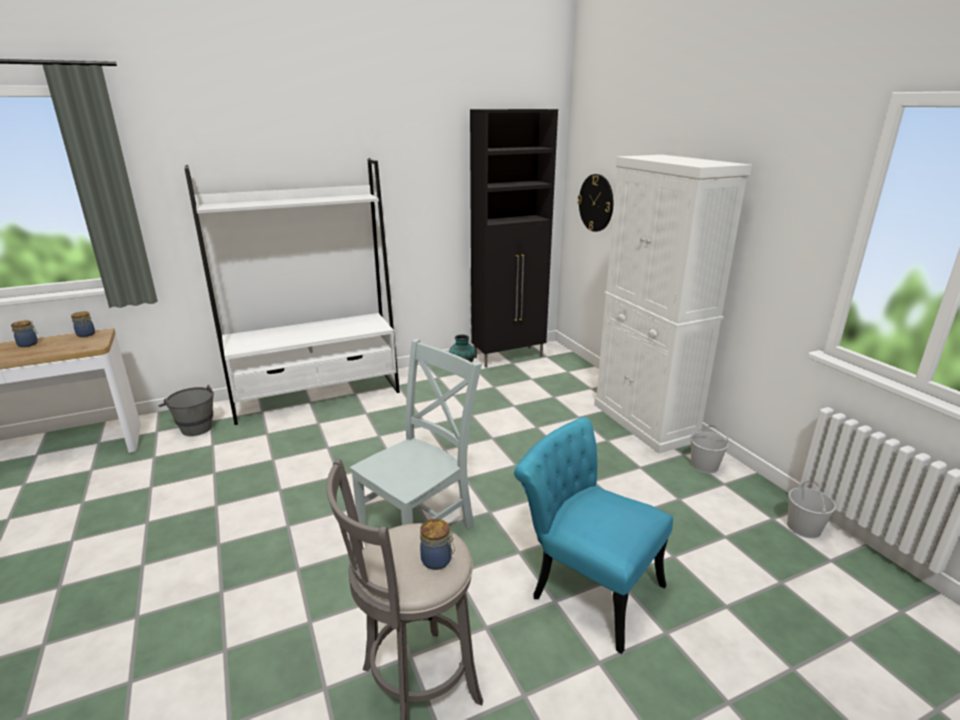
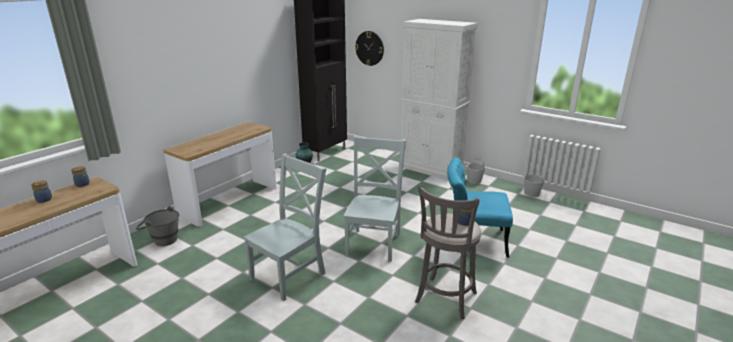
camera: 30 degrees left, 0 degrees up
(259, 534) = (290, 275): none -> grey chair
(317, 397) = (229, 201): white bookcase -> console table

